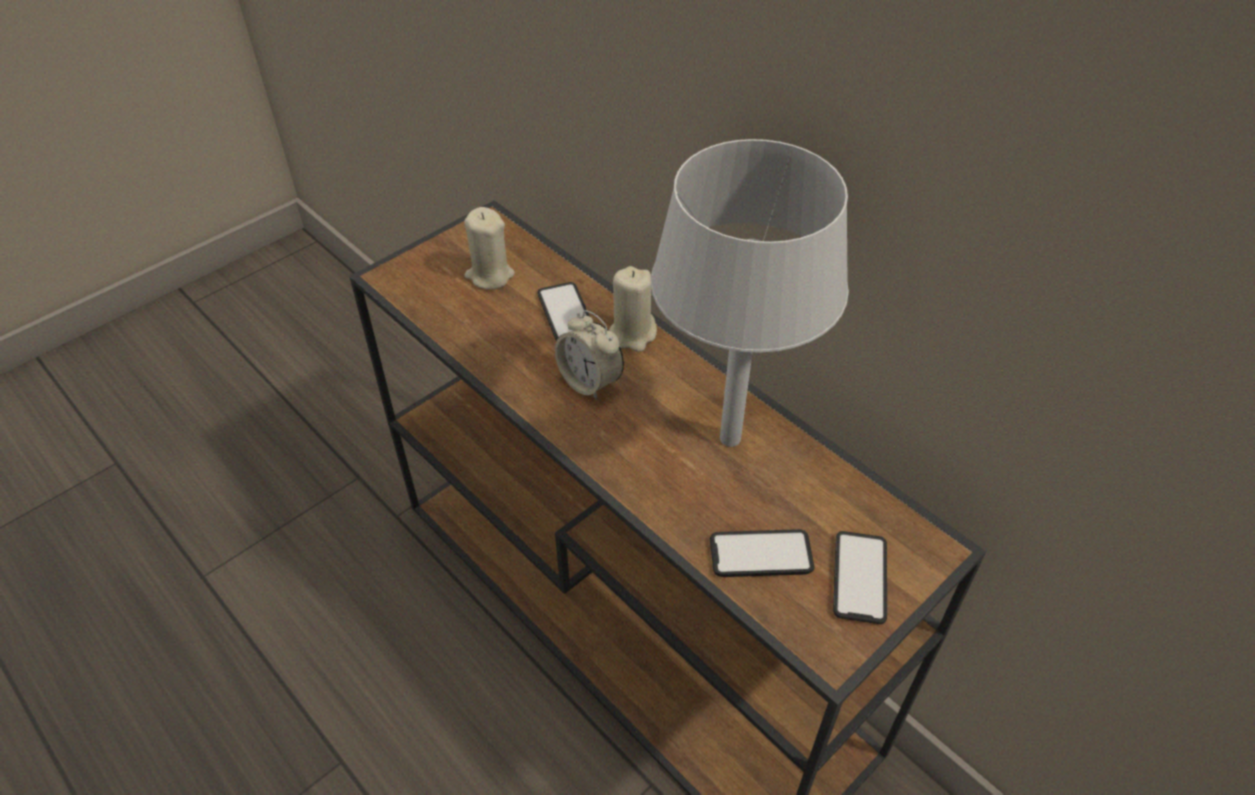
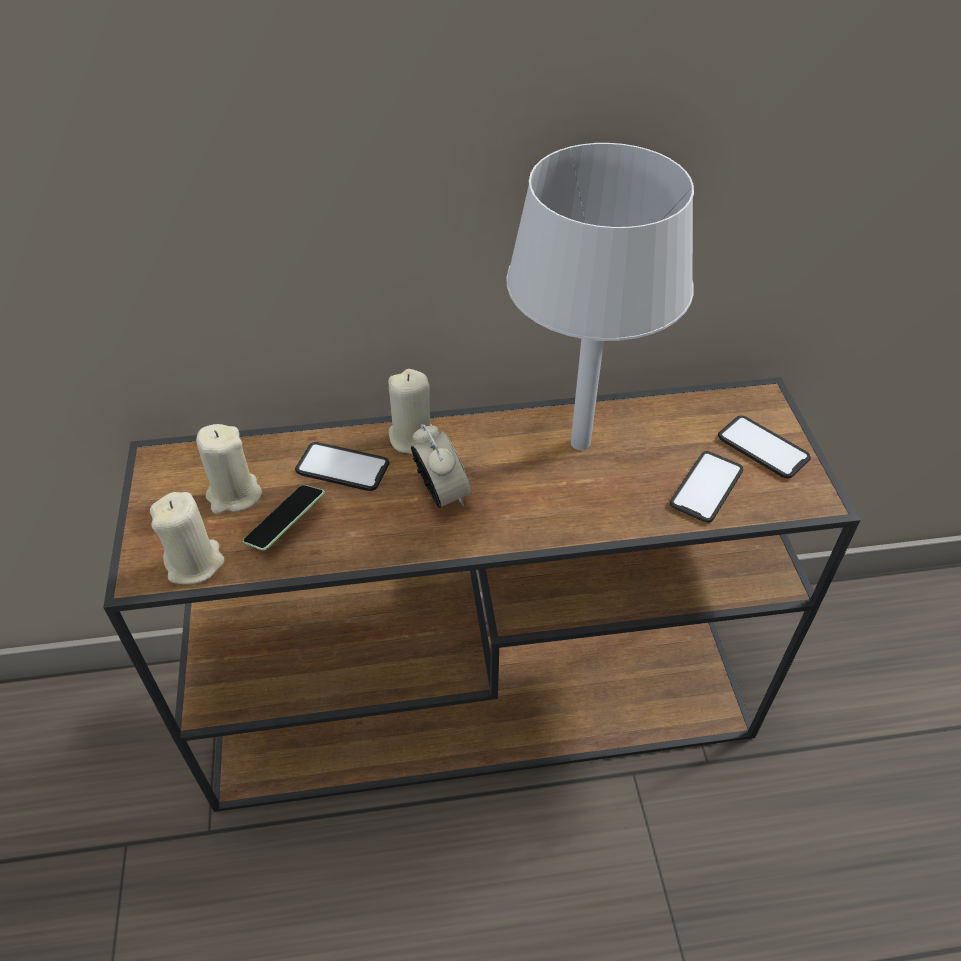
camera: 55 degrees left, 0 degrees up
(415, 293) = (195, 563): none -> beige candle
(485, 316) = (286, 525): none -> phone
(590, 382) = (442, 494): alarm clock -> alarm clock turned 105 degrees counterclockwise

